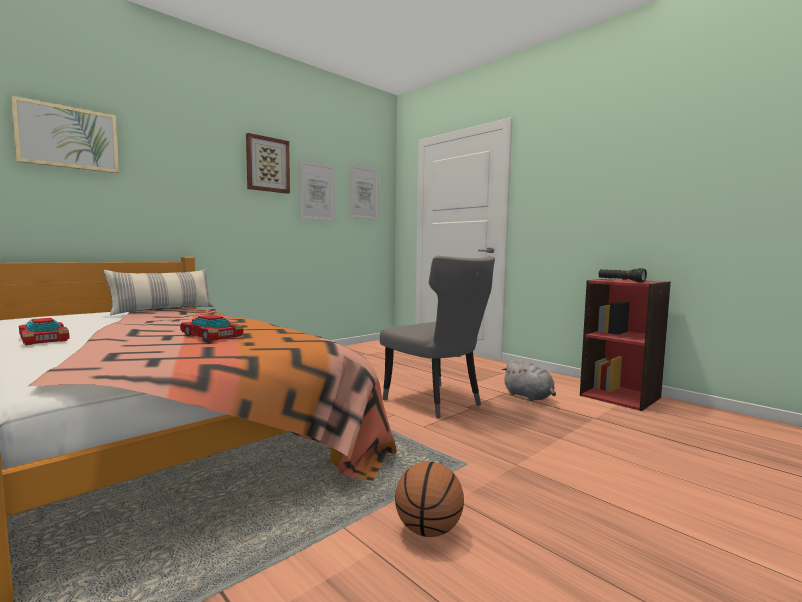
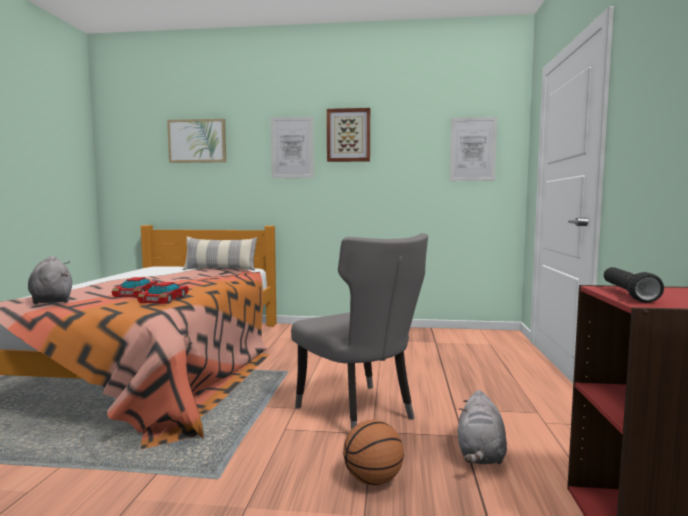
camera: 50 degrees right, 0 degrees up
(45, 339) = (99, 281): toy car -> toy car (165, 299)
(137, 357) = (51, 300): none -> grey plush toy
(317, 192) = (405, 155): picture -> picture (292, 147)
(428, 530) = (70, 503): basketball -> basketball (373, 480)
(436, 402) = (360, 413): grey chair -> grey chair turned 45 degrees counterclockwise

